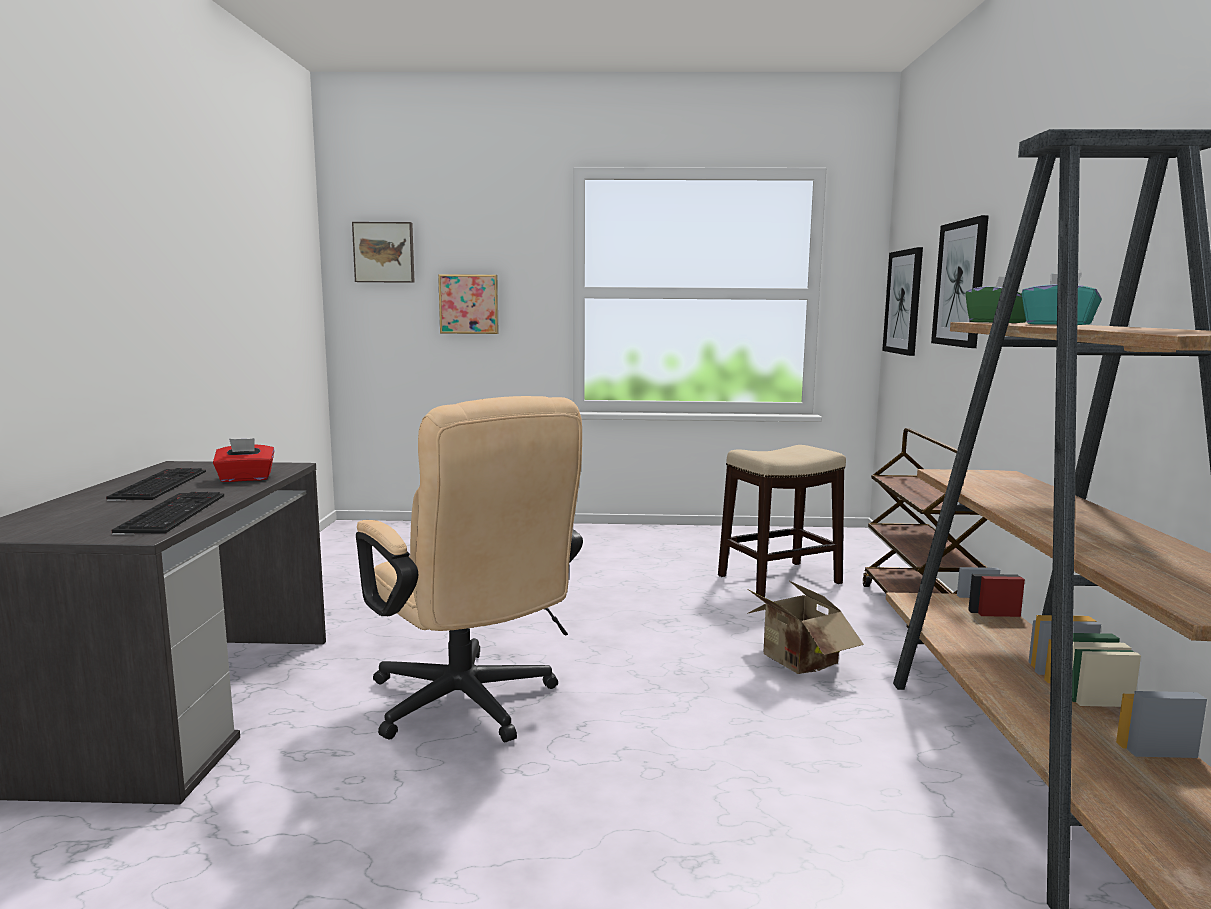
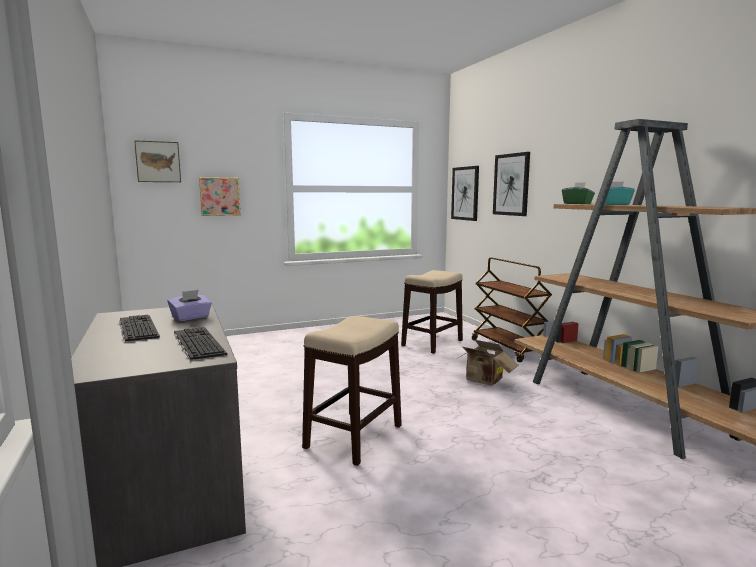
camera: 25 degrees left, 0 degrees up
(245, 479) = (191, 317): red tissue box -> purple tissue box
(470, 707) = (353, 437): beige office chair -> stool

